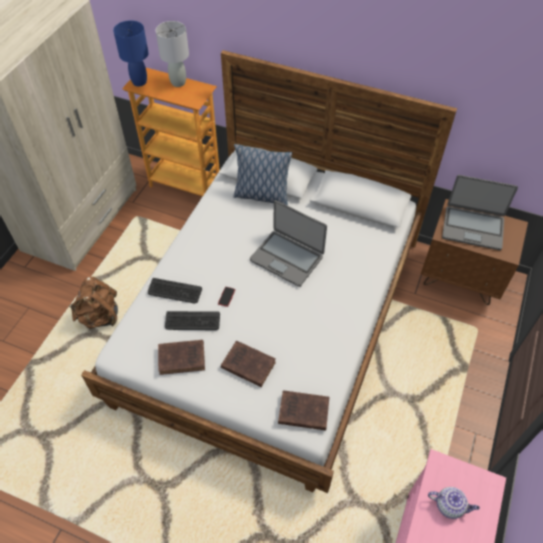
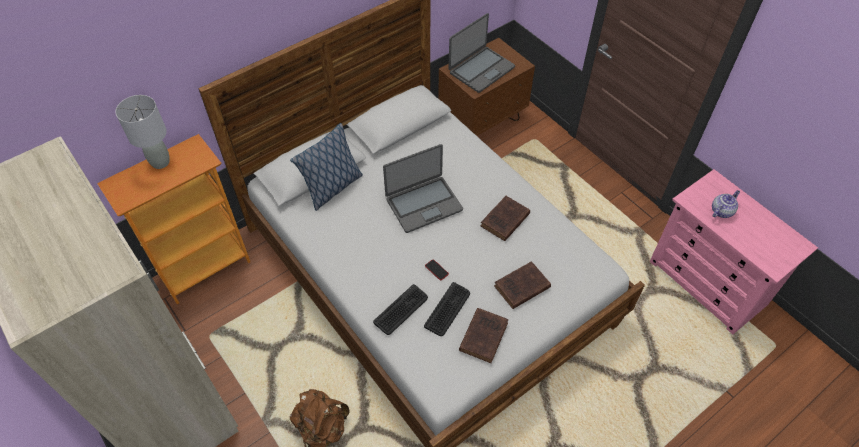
camera: 60 degrees left, 0 degrees up
(139, 82) = (123, 195): blue table lamp -> none
(302, 411) = (589, 269): brown book -> brown book (504, 221)

